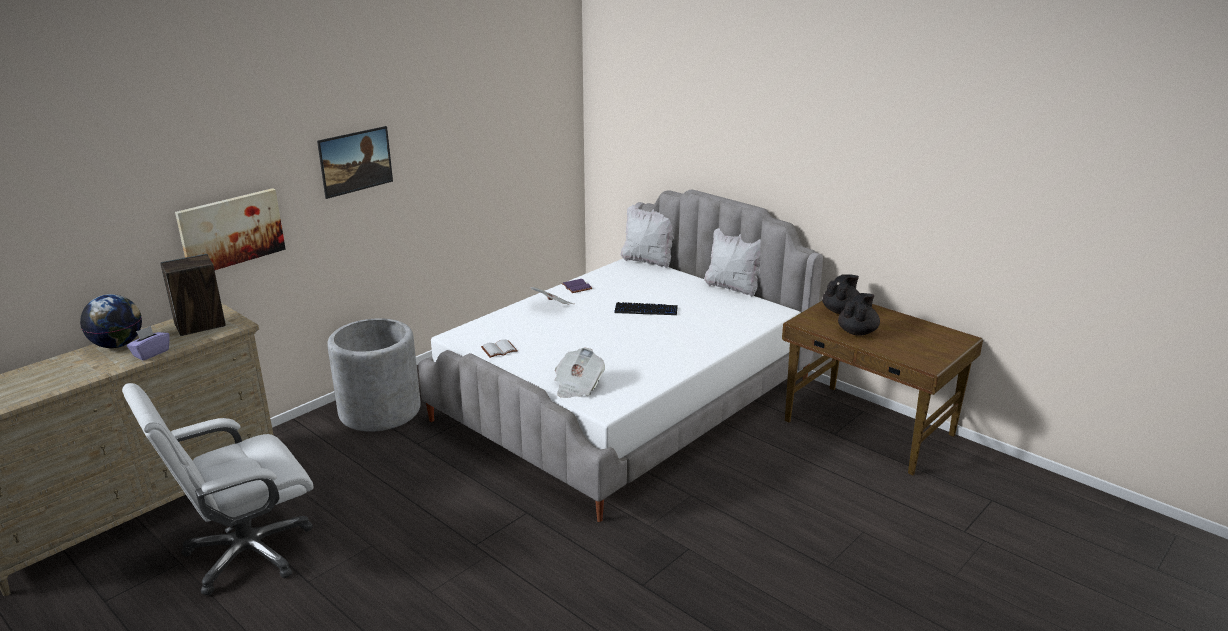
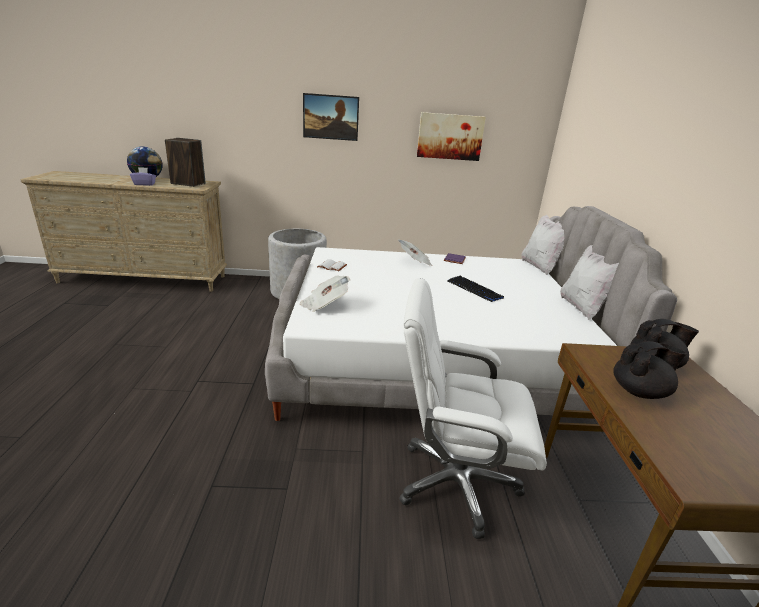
camera: 45 degrees right, 0 degrees up
(231, 230) = (235, 137): picture -> picture (450, 136)
(247, 553) = (129, 317): white office chair -> white office chair (455, 482)

